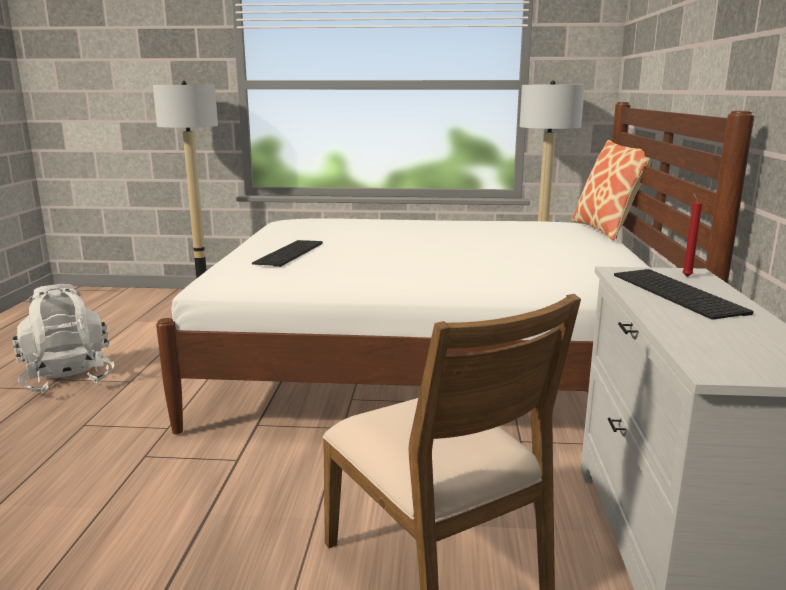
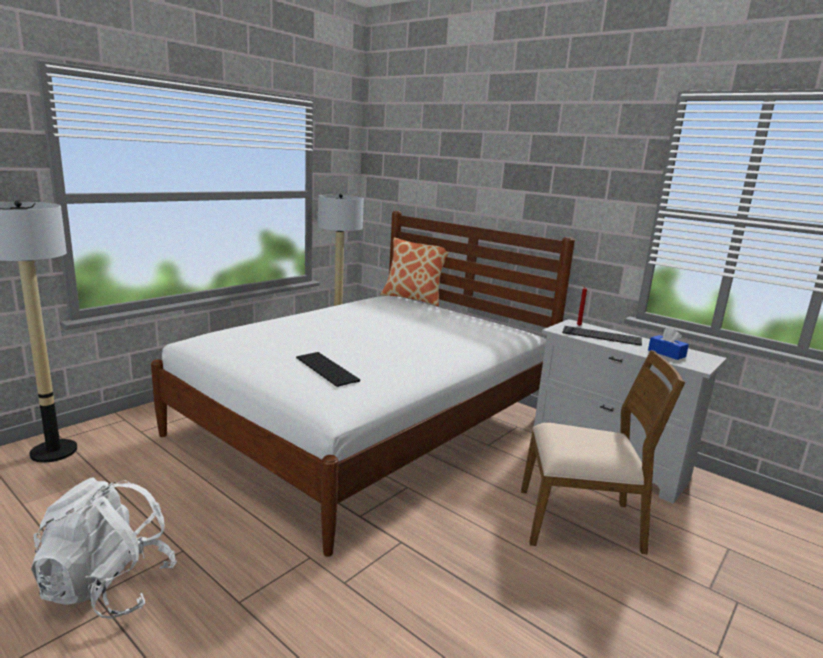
camera: 55 degrees left, 0 degrees up
(723, 339) = (666, 353): none -> blue tissue box

